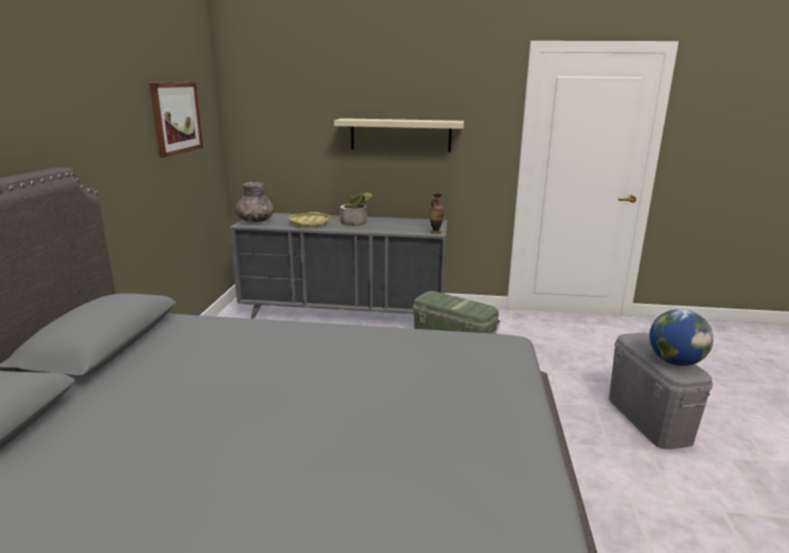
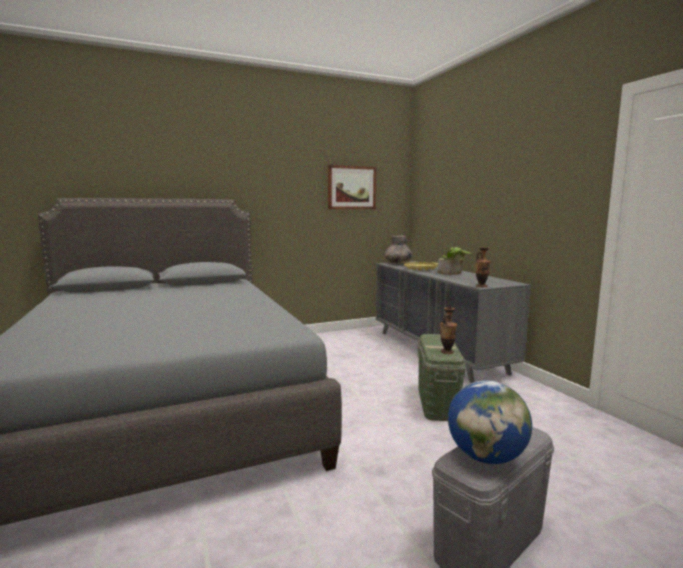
camera: 60 degrees right, 10 degrees down
(400, 135) = (503, 200): beige shelf -> none
(476, 306) = (447, 352): none -> vase

